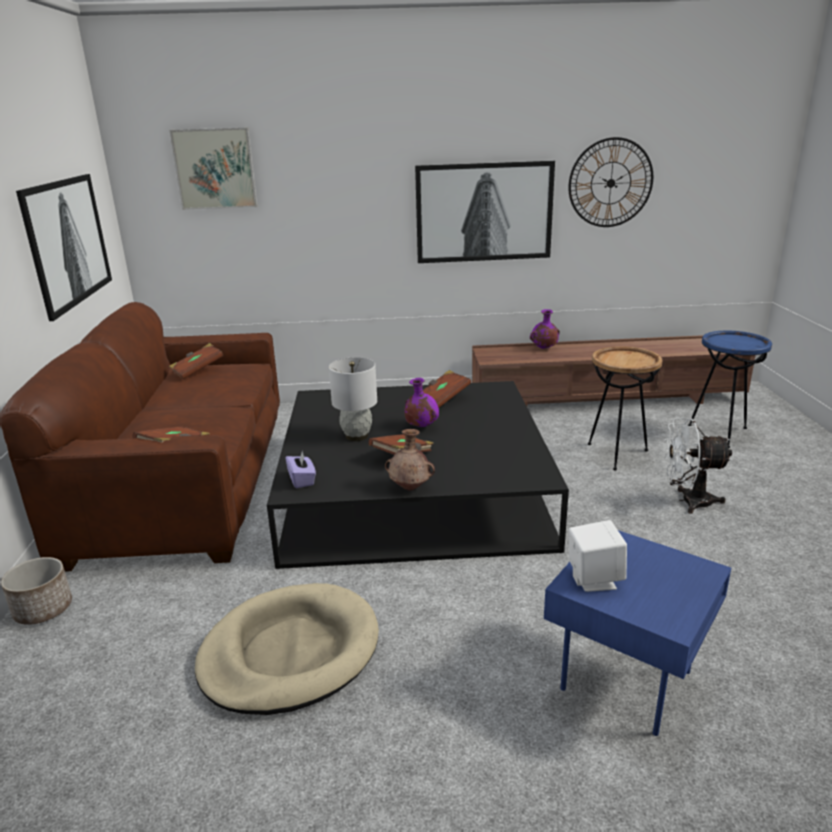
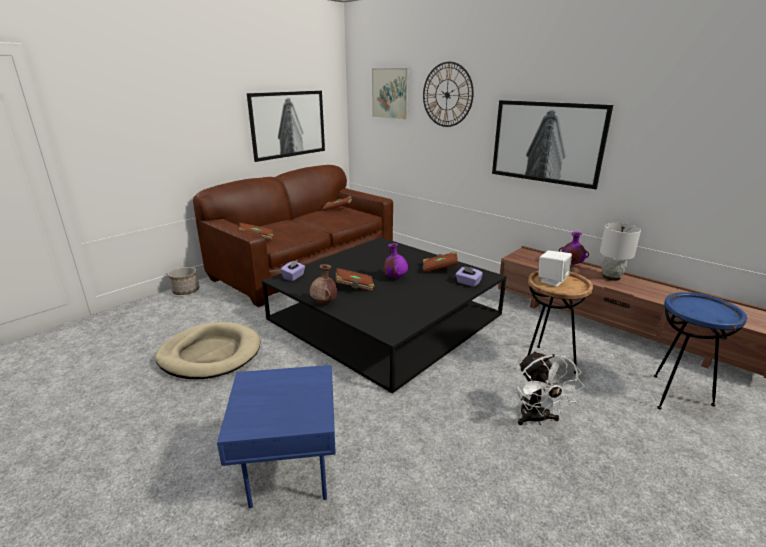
camera: 45 degrees right, 0 degrees up
(356, 436) = (357, 268): white table lamp -> white table lamp (611, 277)
(498, 401) = (468, 283): none -> purple tissue box
(593, 579) = (261, 383): white speaker -> white speaker (552, 281)
(610, 183) = (667, 131): wall clock -> wall clock (447, 95)
(688, 501) = (536, 419): white fan -> white fan turned 150 degrees counterclockwise

